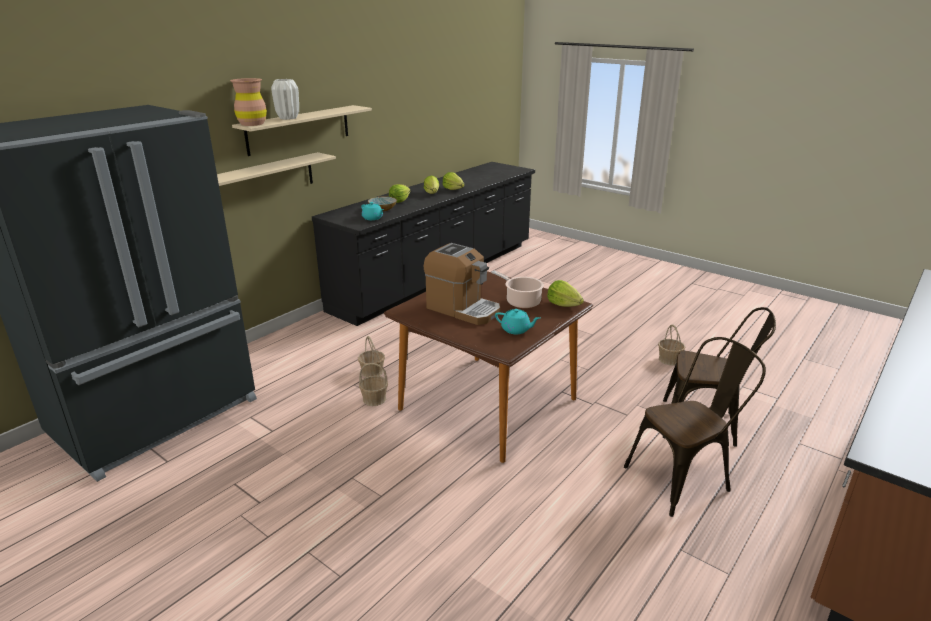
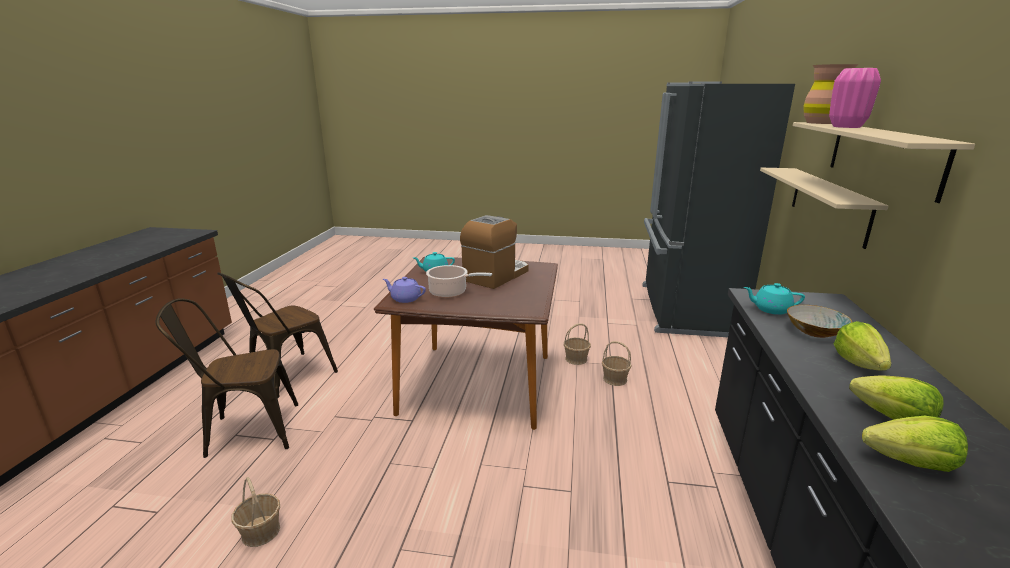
camera: 150 degrees right, 5 degrees down
(288, 118) = (847, 127): white vase -> pink vase
(463, 309) = (496, 276): coffee machine -> coffee machine turned 120 degrees clockwise
(563, 304) = (405, 298): lettuce -> purple teapot

